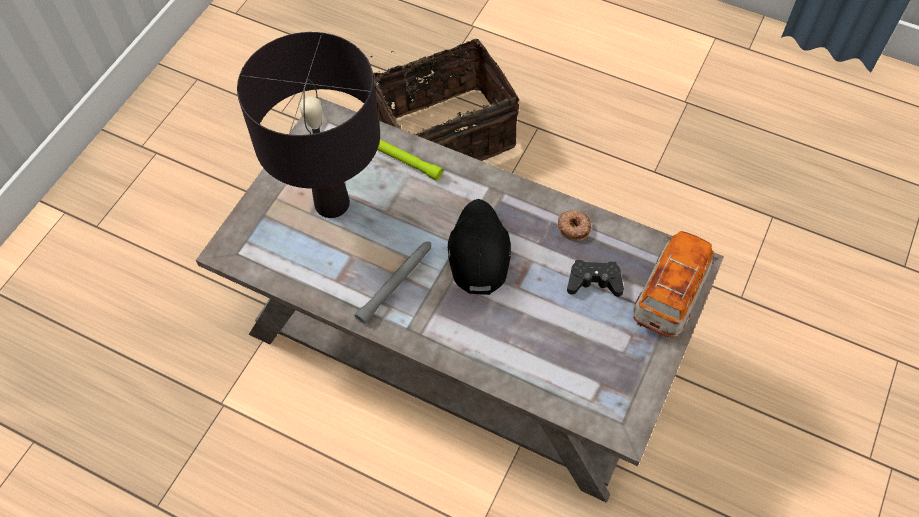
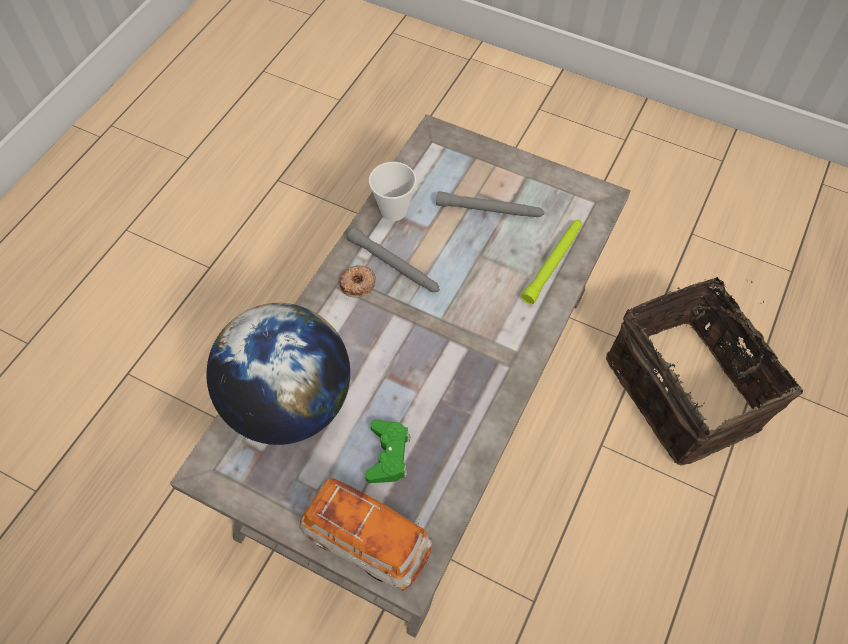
camera: 90 degrees right, 0 degrees up
(327, 286) = (394, 210): none -> cup
(332, 204) = (490, 210): black table lamp -> grey flashlight
(478, 251) = (430, 338): black cap -> none
(551, 365) = (289, 403): none -> globe
(574, 227) = (463, 438): donut -> donut (358, 284)
(594, 282) = (388, 454): black game controller -> green game controller

